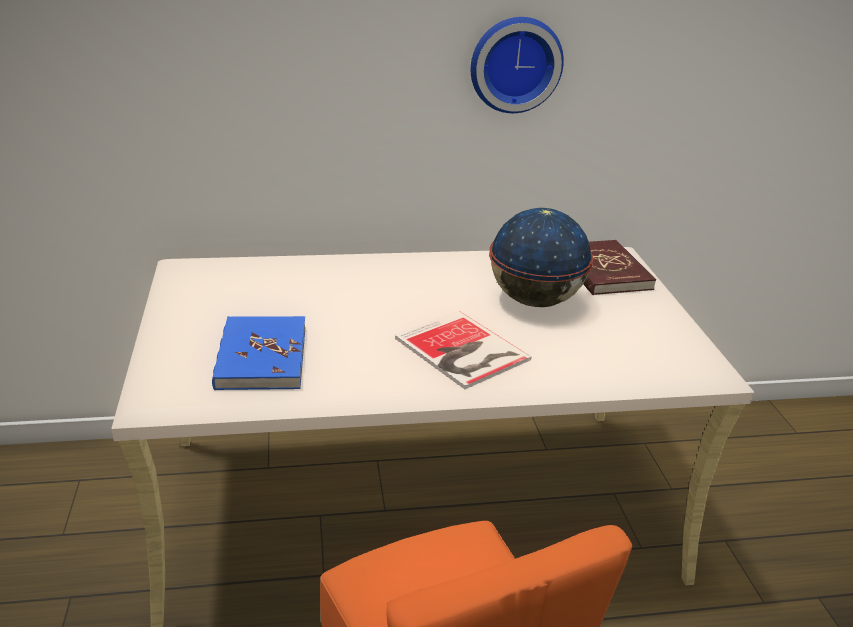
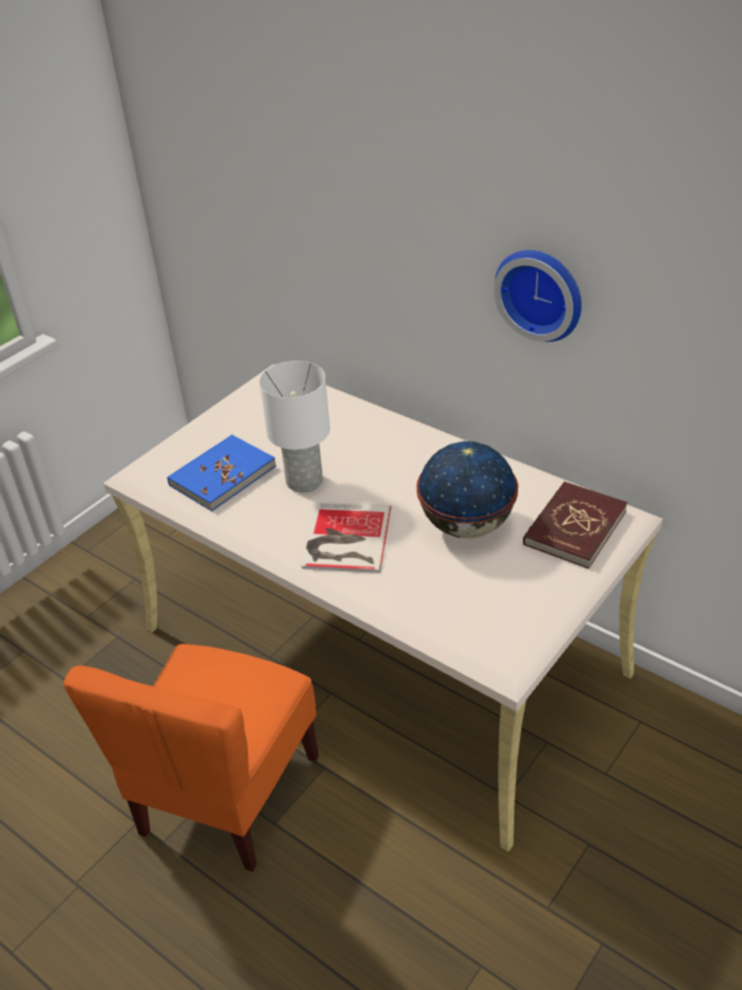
camera: 50 degrees right, 10 degrees up
(353, 328) = (304, 482): none -> white table lamp

